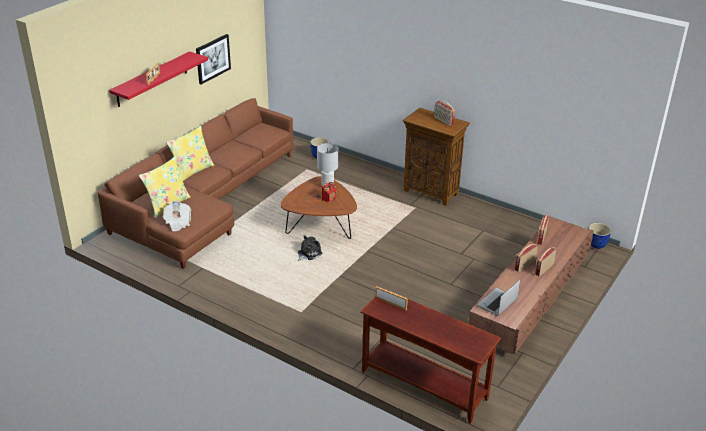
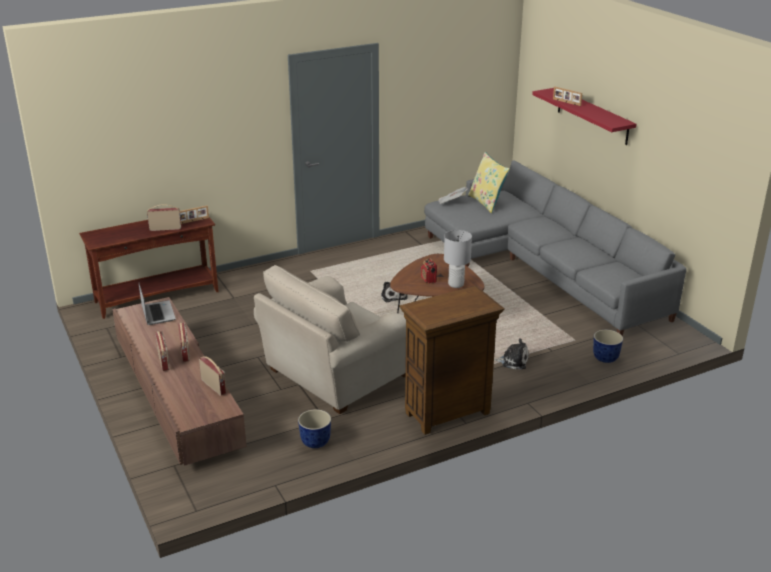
camera: 120 degrees right, 5 degrees down
(192, 171) = (546, 223): yellow pillow -> none
(204, 201) = (542, 266): brown sofa -> grey sofa
(213, 58) = (661, 160): picture -> none
(353, 184) = (513, 361): none -> plush toy
(435, 243) = (335, 374): none -> beige armchair
(443, 121) = (444, 309): radio -> radio (165, 228)
(596, 245) = (197, 502): planter -> planter (315, 443)

